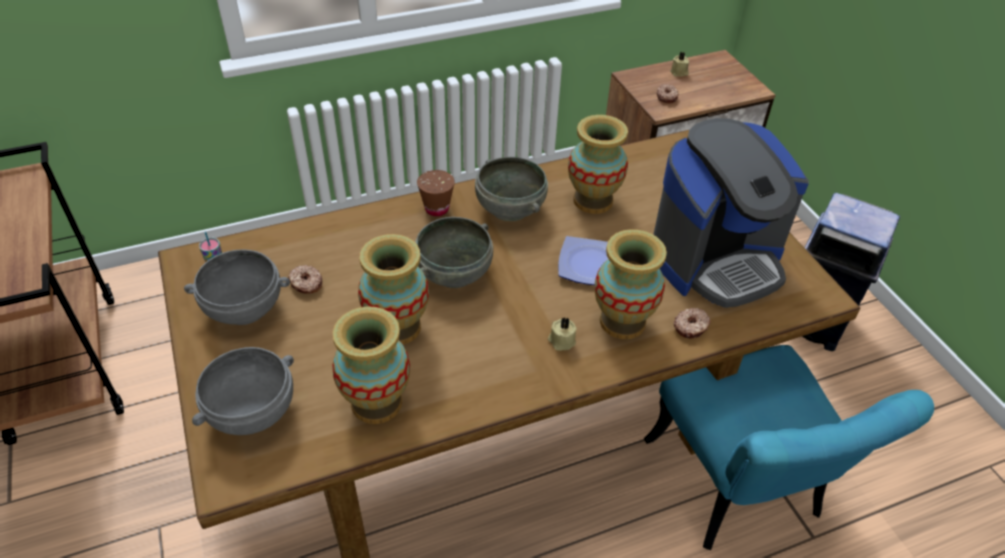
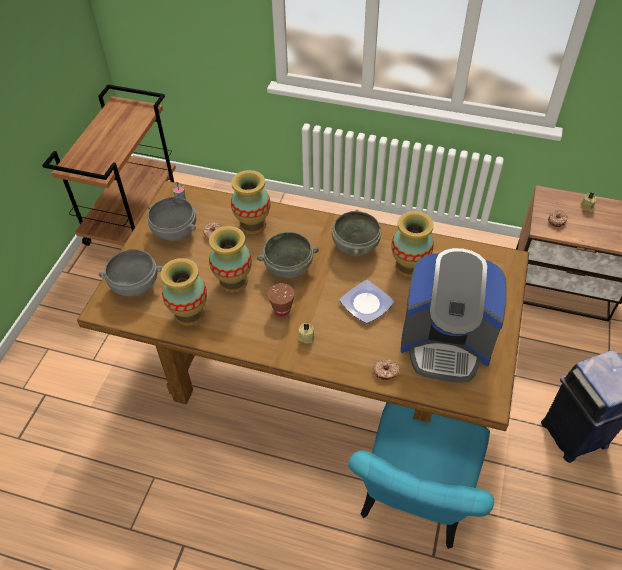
camera: 40 degrees right, 5 degrees up
(437, 209) = (315, 225): brown cup -> brown cup (282, 309)
(622, 322) = (350, 346): vase -> vase (252, 224)

